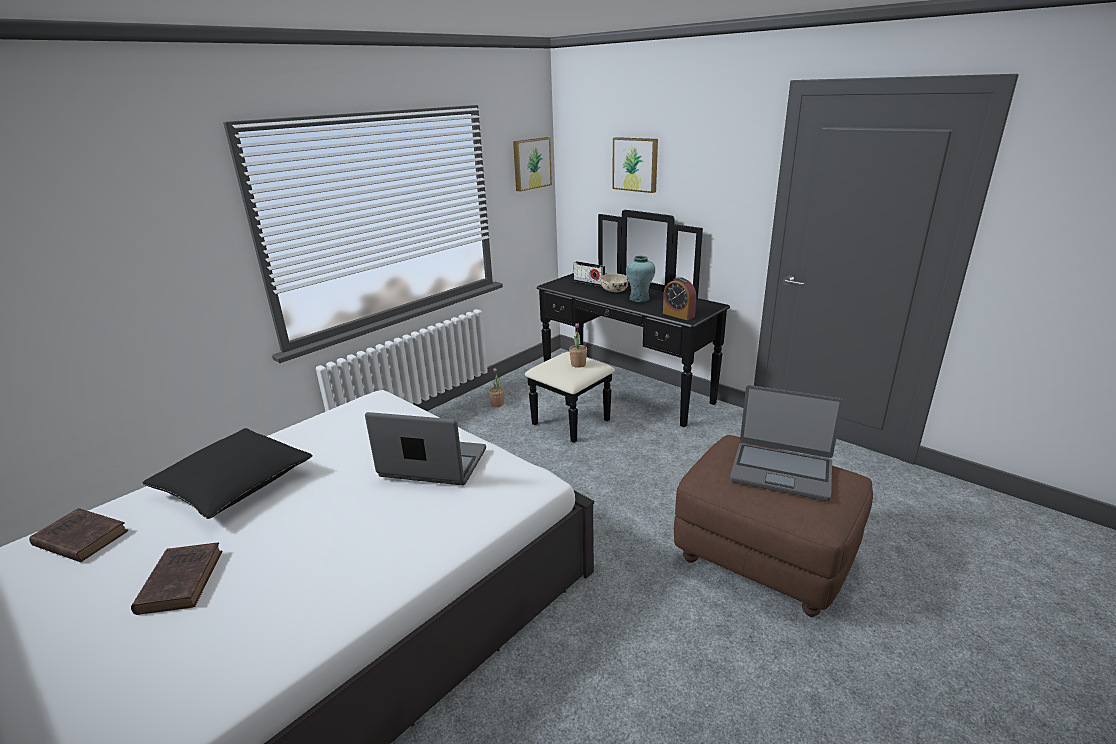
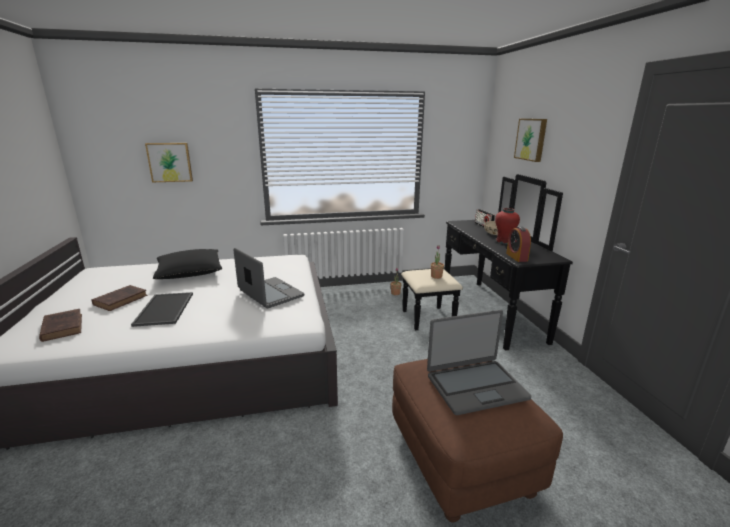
camera: 35 degrees right, 5 degrees down
(79, 538) = (121, 272): brown book -> brown book (62, 327)
(301, 556) = (165, 309): none -> tray
(531, 163) = (466, 136): picture -> picture (170, 162)
(639, 298) = (504, 242): turquoise vase -> red vase
(781, 471) = (475, 386): laptop -> laptop turned 75 degrees counterclockwise

